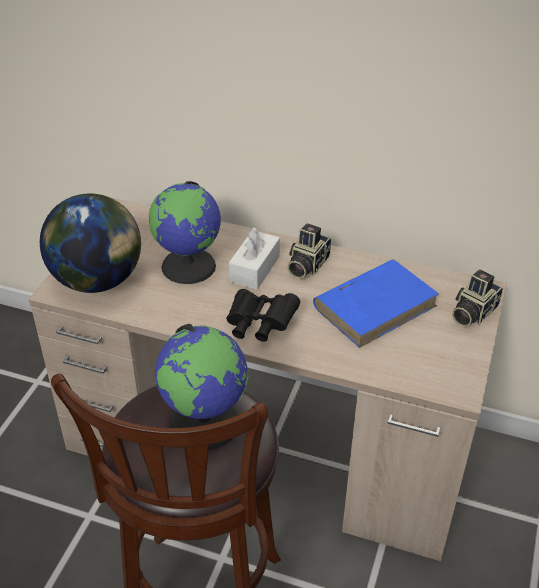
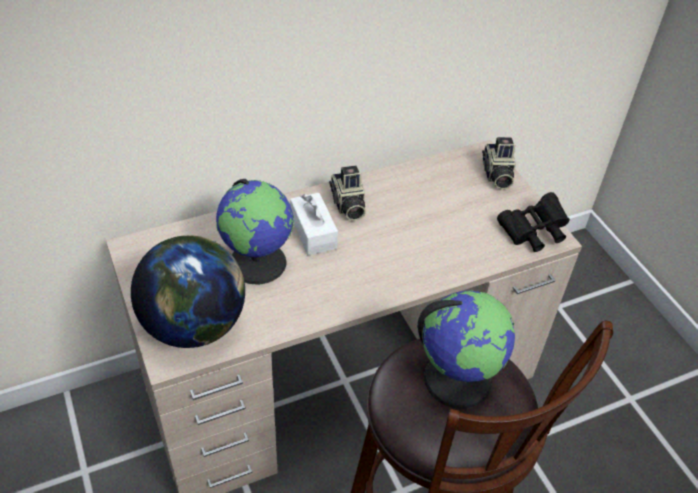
camera: 45 degrees left, 5 degrees up
(259, 325) = (374, 276): black binoculars -> black binoculars (533, 233)
(375, 305) = (433, 208): blue book -> none

